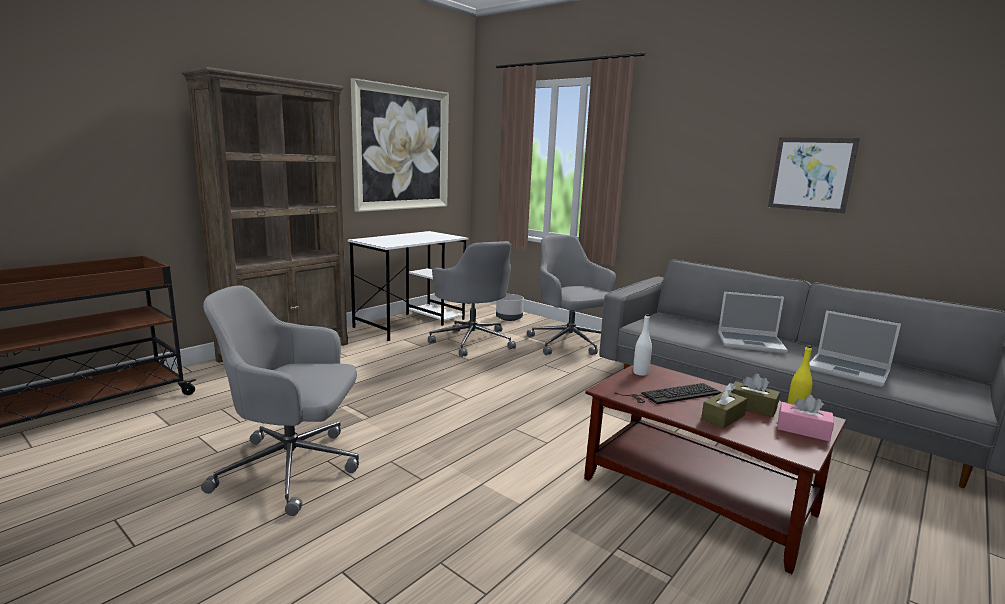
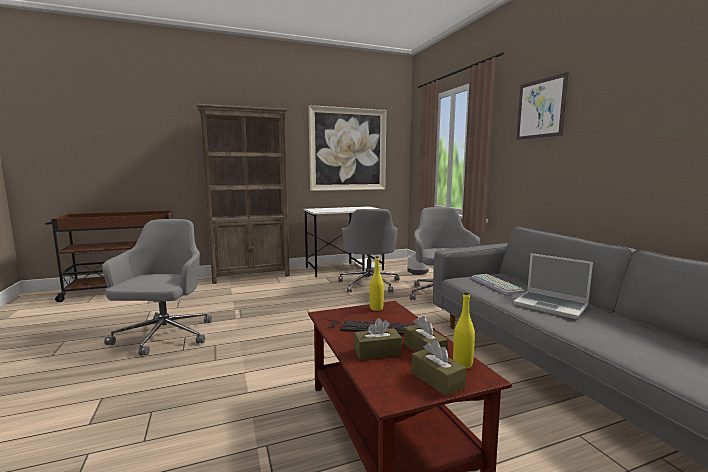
camera: 30 degrees right, 5 degrees down
(293, 468) = (163, 336): grey office chair -> grey office chair turned 60 degrees clockwise
(640, 373) = (376, 308): white bottle -> yellow bottle
(679, 327) = (497, 285): none -> keyboard
(803, 430) = (437, 380): pink tissue box -> brown tissue box
(811, 174) = (650, 137): picture -> picture (540, 108)
(849, 371) = (632, 347): laptop -> none

